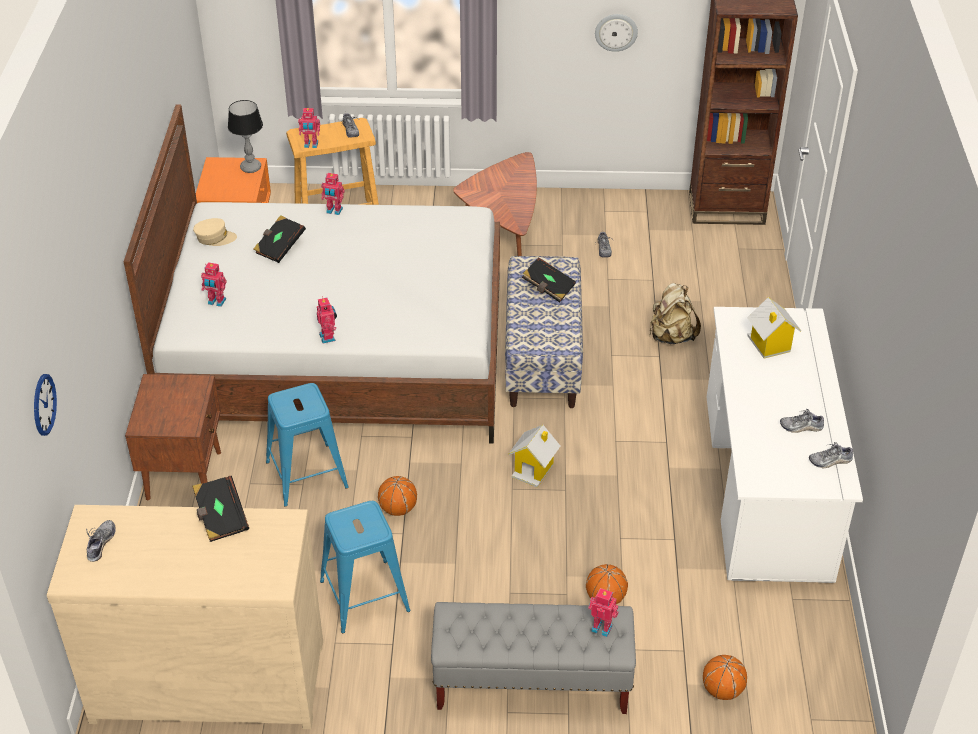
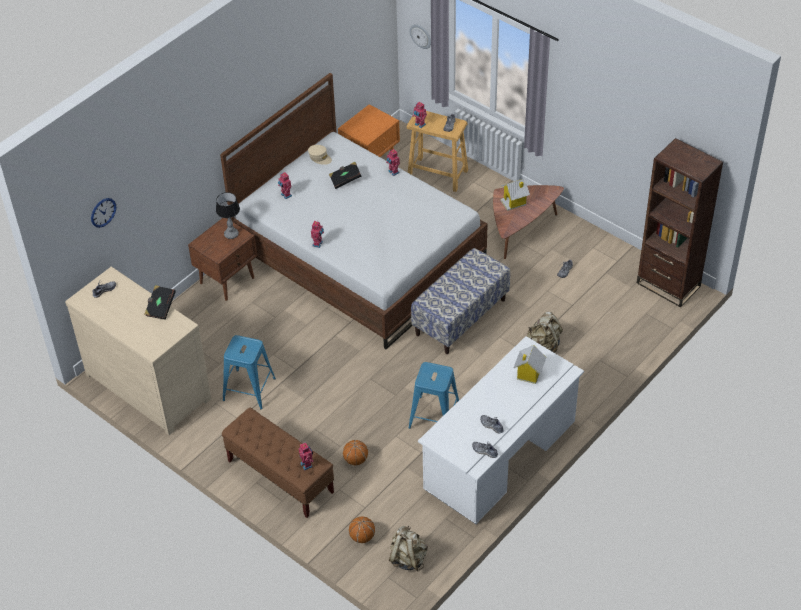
camera: 40 degrees right, 5 degrees up
(250, 167) = (385, 122): table lamp -> table lamp (231, 234)
(307, 475) = (282, 313): blue stool -> blue stool (434, 417)
(398, 509) = (306, 356): basketball -> none
(531, 683) = (280, 477): grey bench -> brown bench
(534, 469) = (391, 375): toy house -> toy house (514, 202)
(548, 288) = (473, 277): black book -> none
(616, 32) = (620, 138): wall clock -> wall clock (421, 36)
(806, 678) = (408, 558): none -> beige backpack

